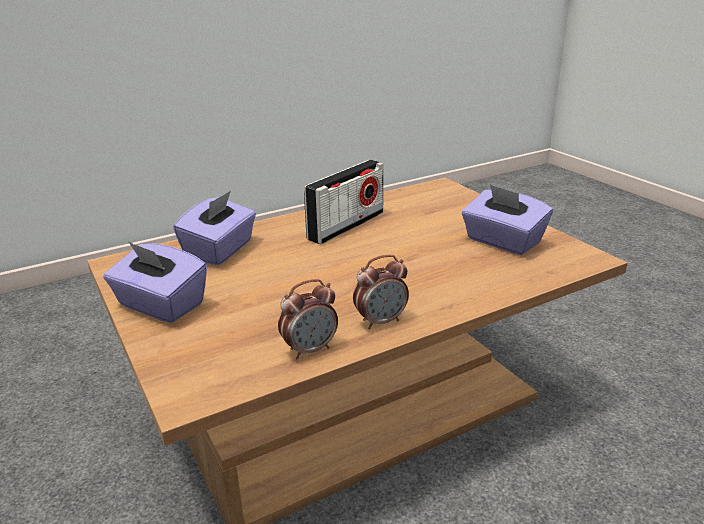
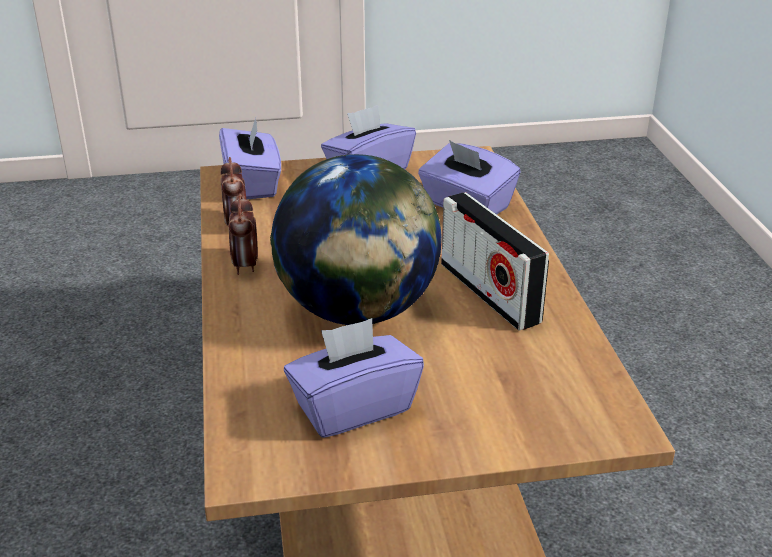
camera: 110 degrees right, 5 degrees up
(209, 368) = (252, 184): none -> purple tissue box
(406, 260) = (357, 312): none -> globe

